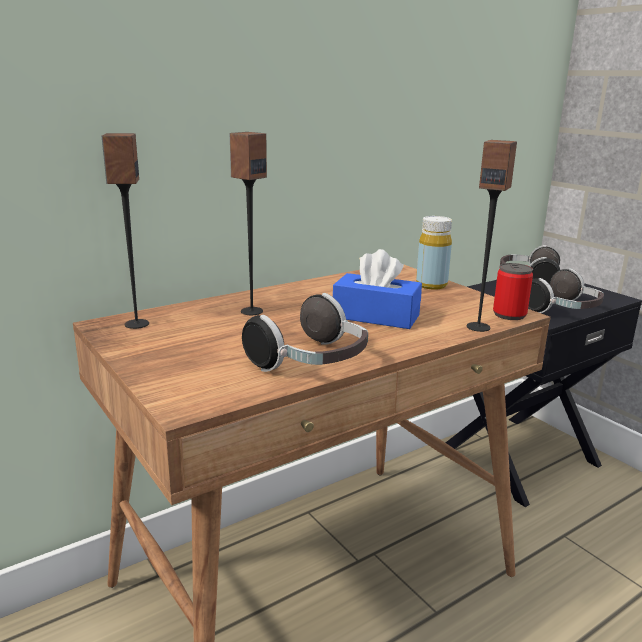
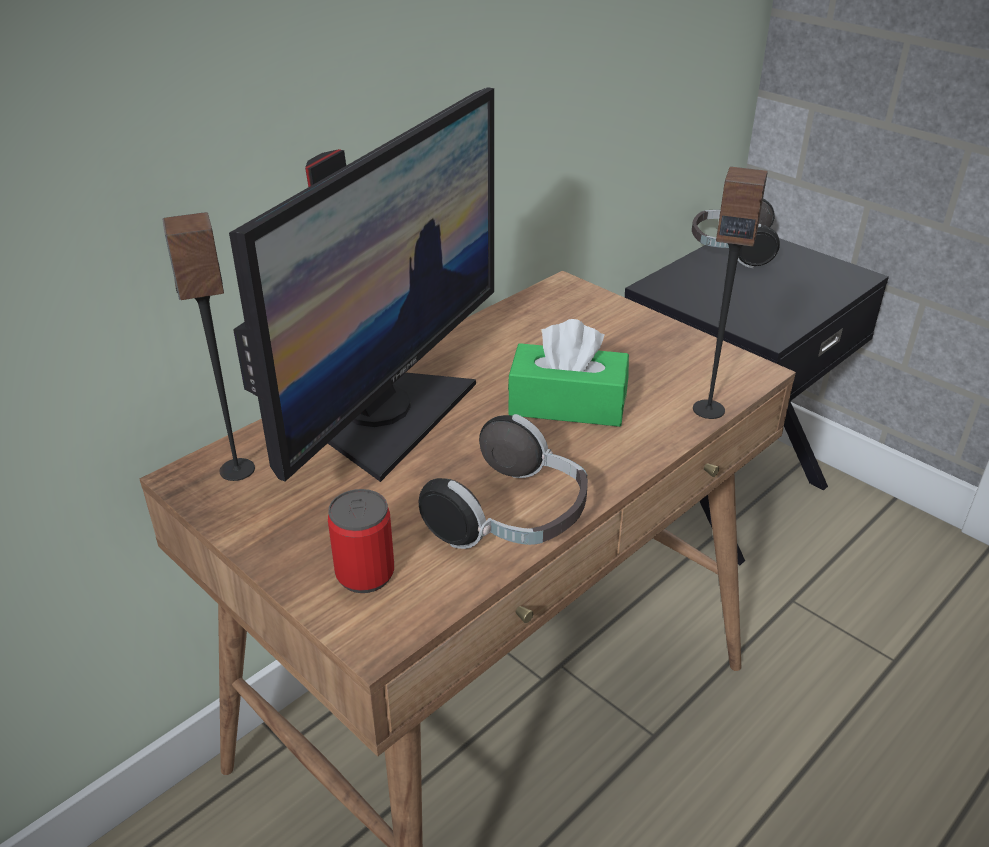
camera: 10 degrees left, 15 degrees up
(251, 311) = (391, 417): speaker -> monitor
(376, 316) = (567, 404): blue tissue box -> green tissue box
(431, 285) = (623, 321): yellow bottle -> none
(509, 315) = (743, 376): can -> can (365, 574)
(563, 311) = (791, 313): headphones -> none

